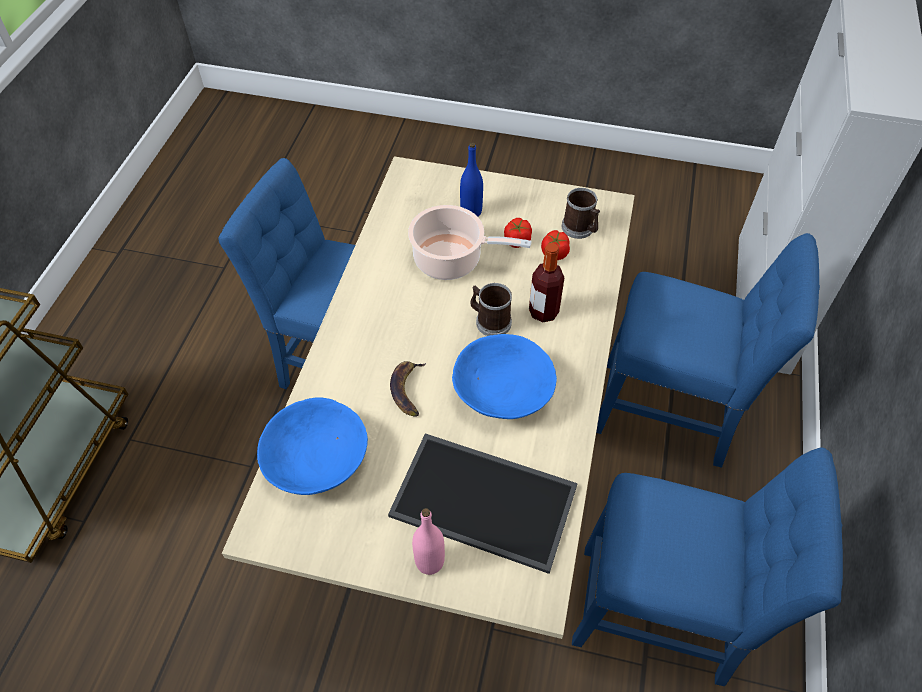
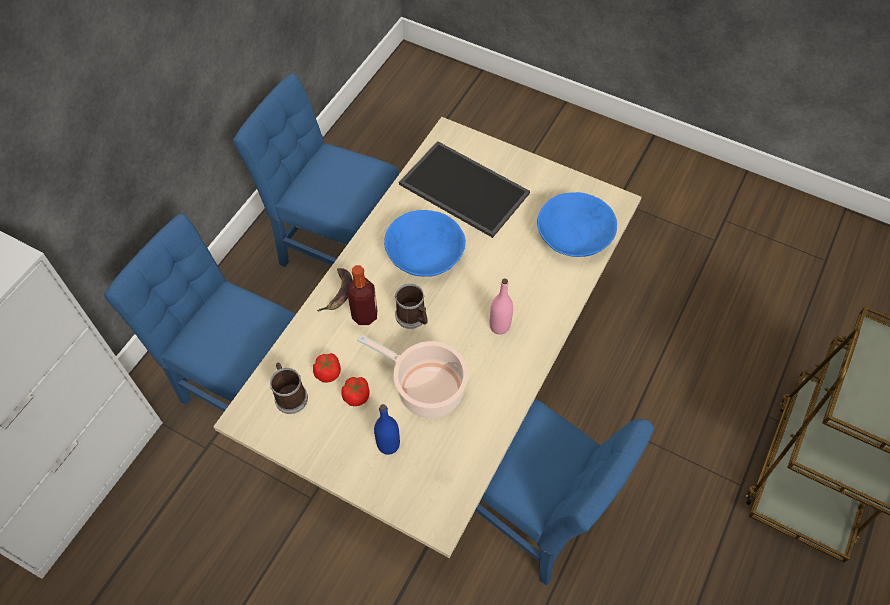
camera: 165 degrees left, 5 degrees up
(407, 390) = (497, 274): banana -> banana (338, 293)
(429, 561) = (508, 164): pink bottle -> pink bottle (499, 326)

